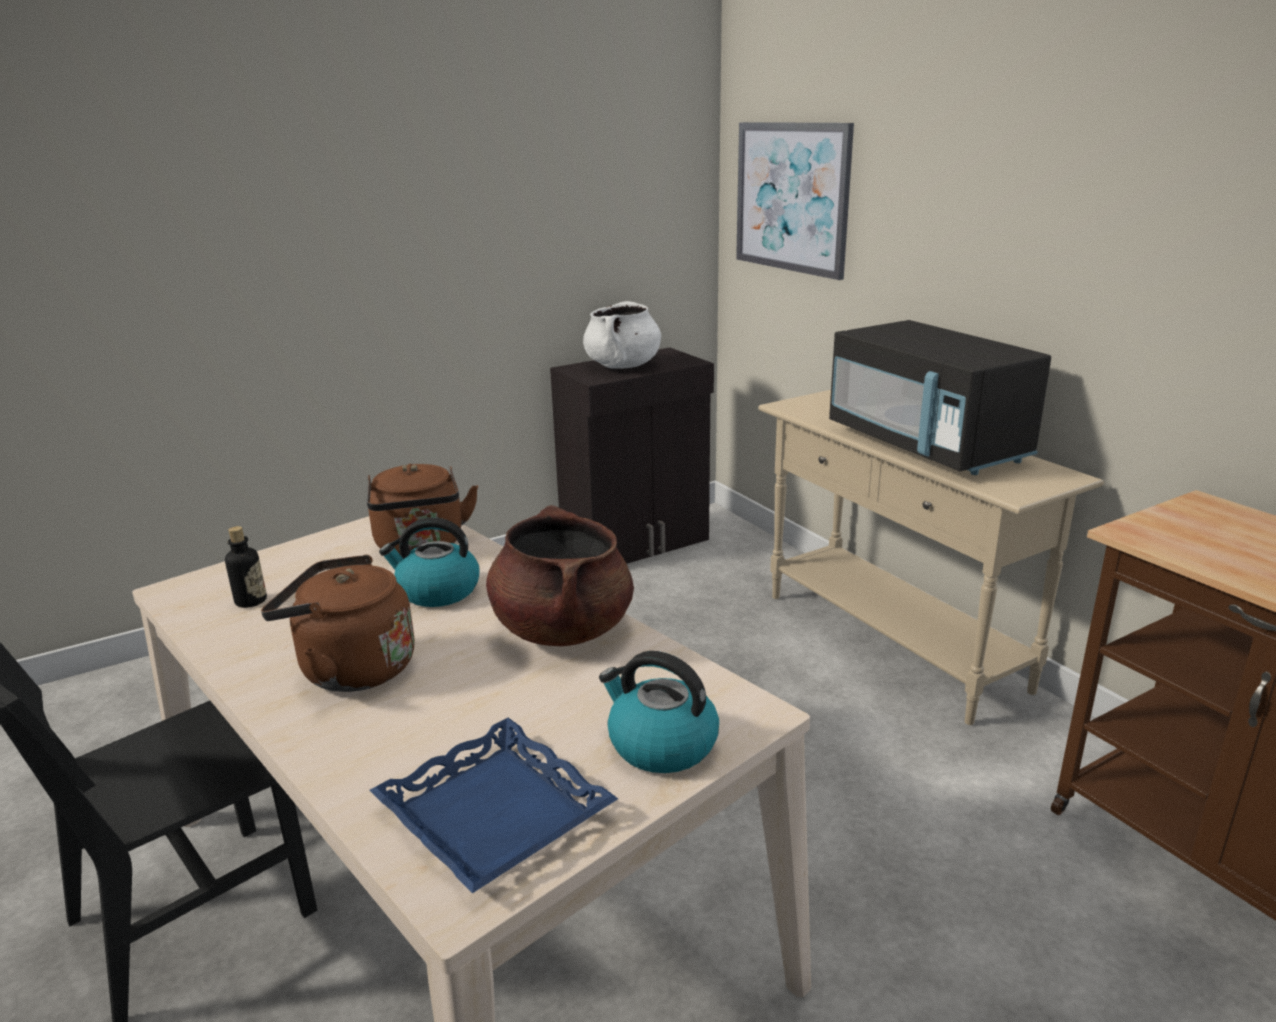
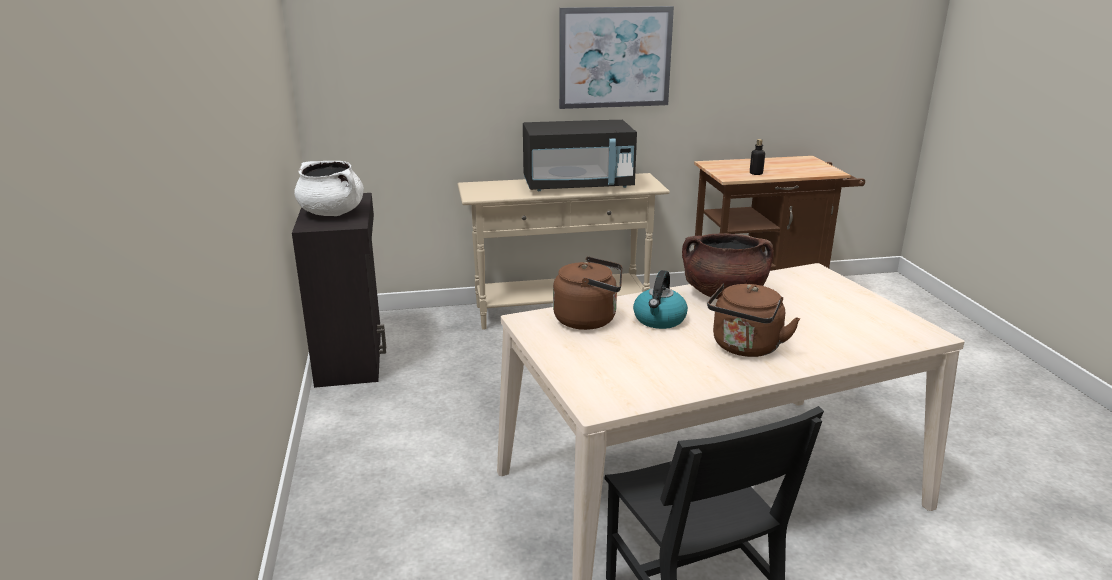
camera: 70 degrees left, 0 degrees up
(251, 601) = (636, 377): bottle -> bottle (756, 173)
(496, 813) = (879, 324): blue tray -> none
(660, 744) = (834, 289): kettle -> none
(791, 197) = (387, 60): picture -> picture (615, 57)

